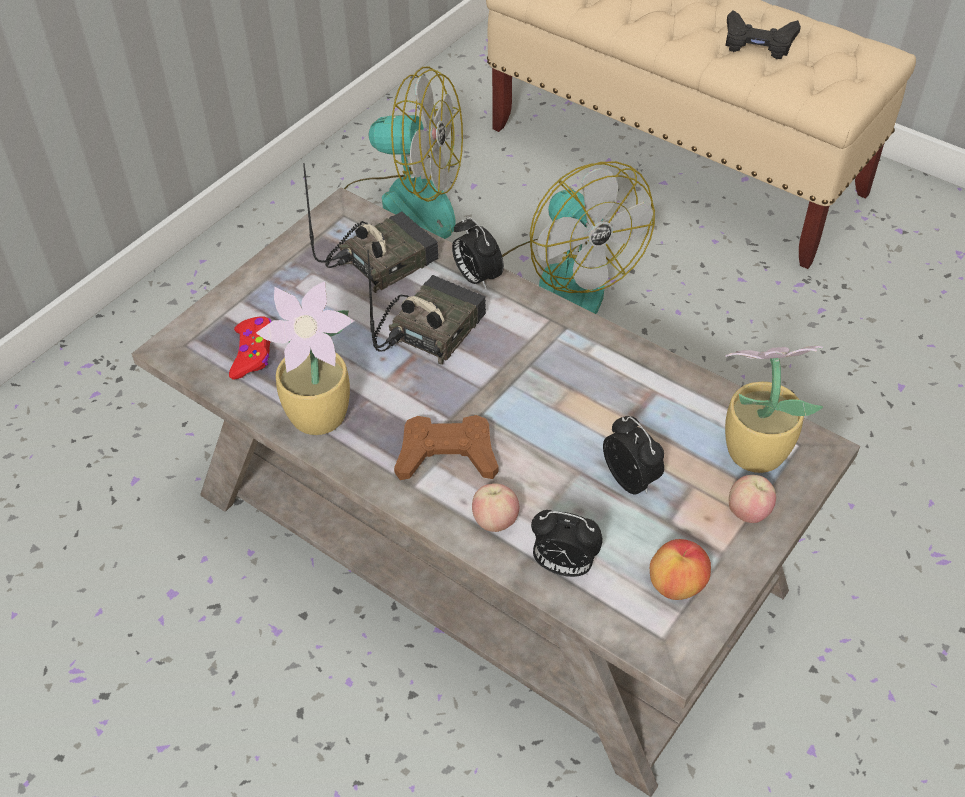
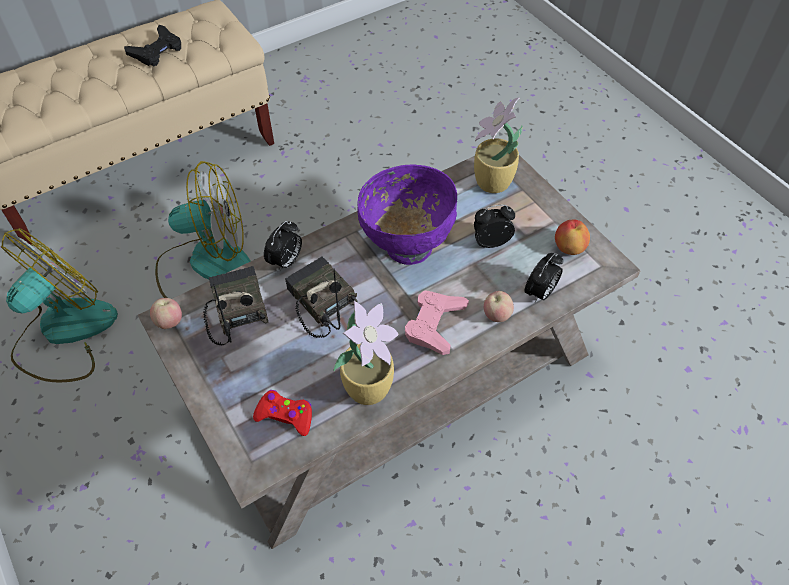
camera: 70 degrees left, 5 degrees up
(447, 455) = (434, 324): brown game controller -> pink game controller
(476, 278) = (286, 262): alarm clock -> alarm clock turned 45 degrees counterclockwise
(569, 387) = (407, 246): none -> purple bowl
(748, 513) = (532, 201): apple -> apple (169, 322)

